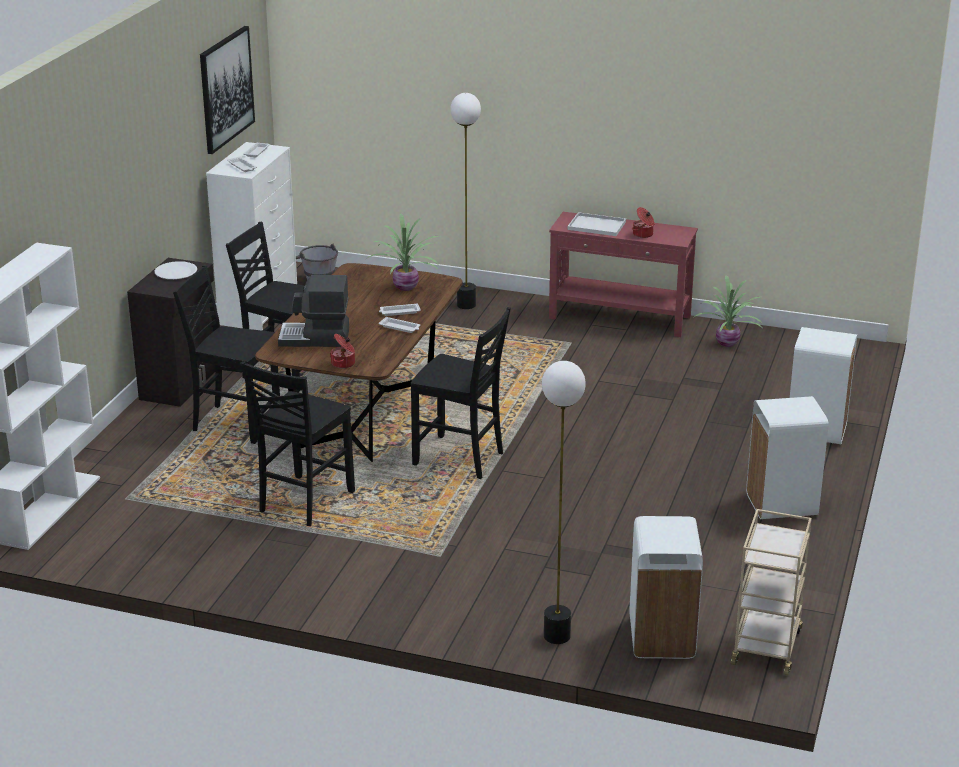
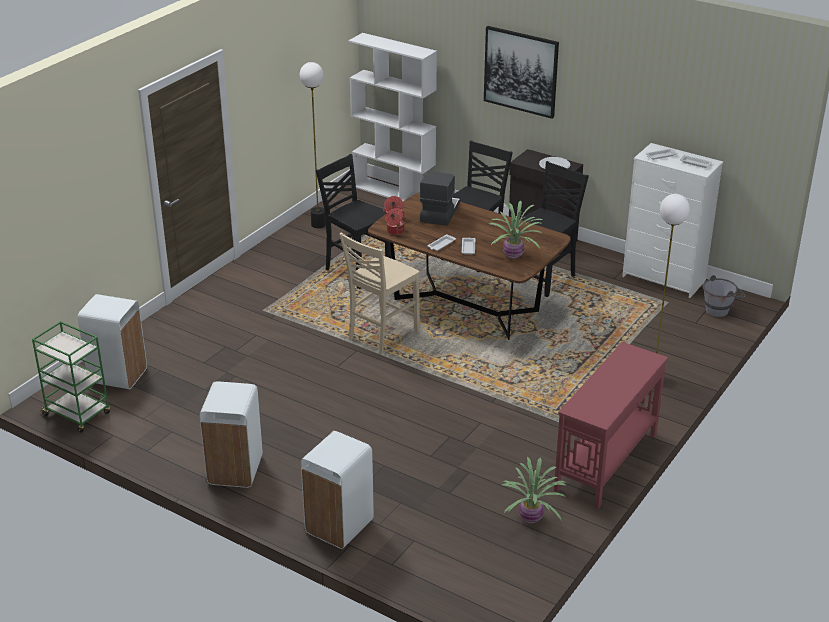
camera: 105 degrees right, 5 degrees up
(226, 89) = (709, 104): picture -> picture (521, 71)
(460, 459) = (381, 335): black chair -> beige chair
(556, 636) = (150, 337): floor lamp -> floor lamp (318, 224)
(598, 225) = (625, 370): white tray -> none
(643, 234) = (596, 391): cooking pot -> cooking pot (395, 231)
(766, 646) = (78, 414): beige cart -> green cart

